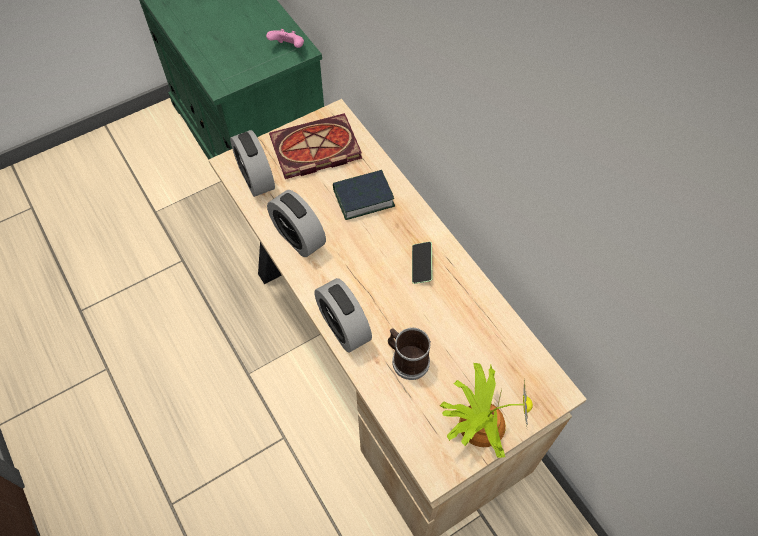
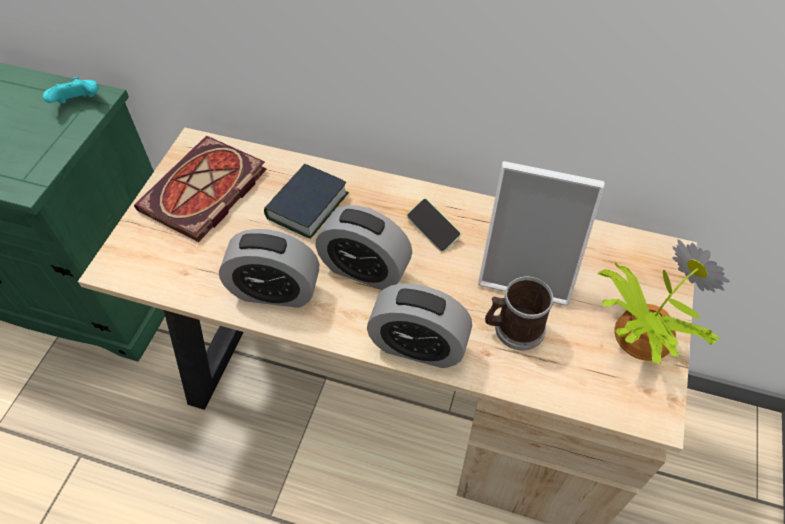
camera: 40 degrees left, 5 degrees down
(256, 178) = (161, 263): alarm clock -> alarm clock (365, 269)
(288, 48) = (78, 104): pink game controller -> turquoise game controller
(453, 333) = (529, 270): none -> picture frame

